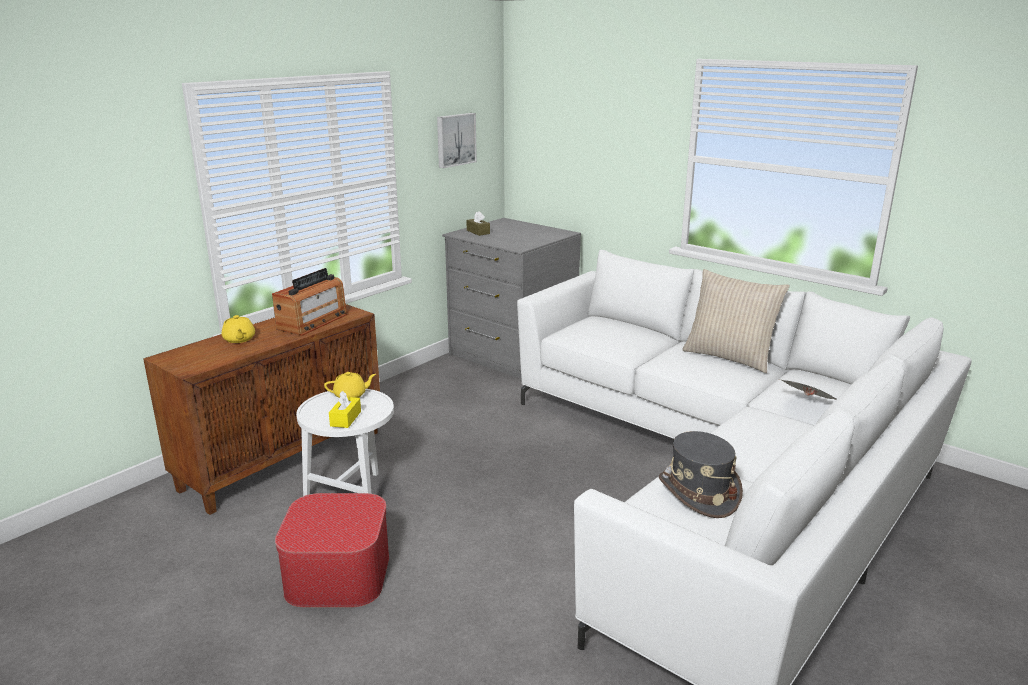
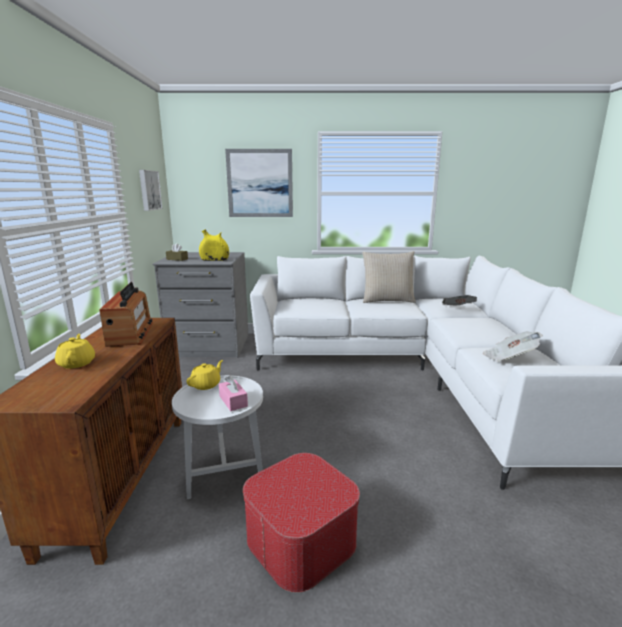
camera: 40 degrees left, 5 degrees down
(239, 339) = (77, 363): yellow teapot -> yellow teapot turned 135 degrees counterclockwise
(345, 419) = (233, 401): yellow tissue box -> pink tissue box
(512, 242) = (214, 260): none -> yellow vase
(610, 134) = (260, 183): none -> picture
(698, 493) = (509, 358): grey hat -> newspaper

